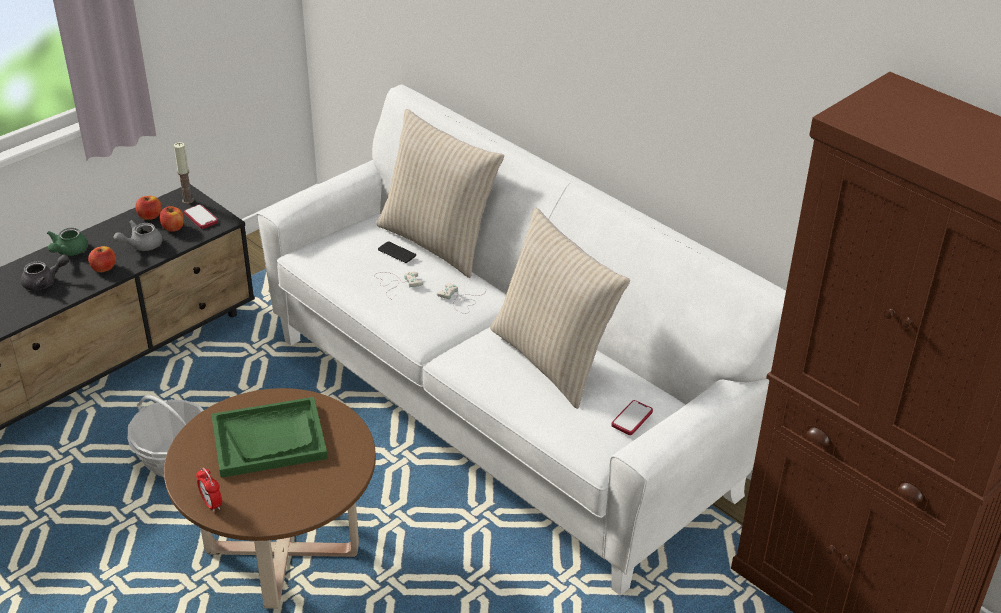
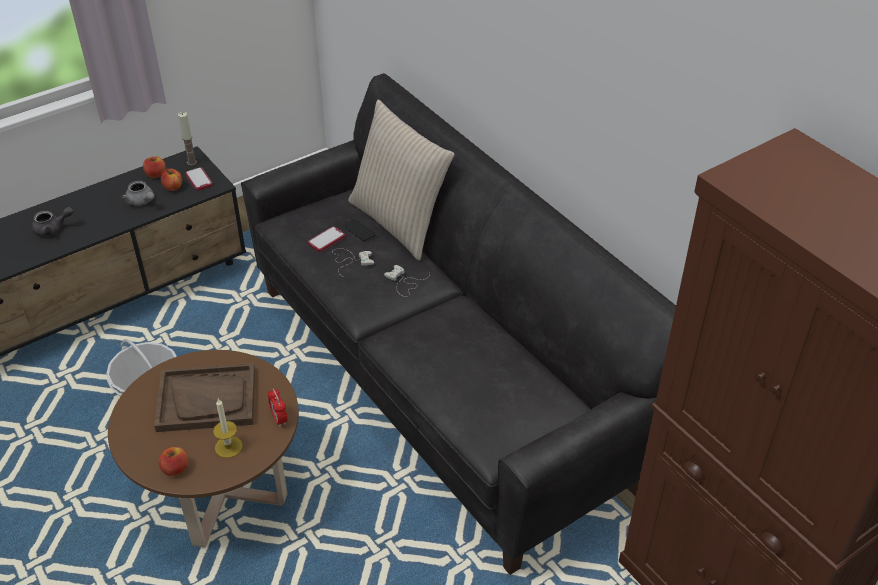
camera: 10 degrees right, 5 degrees up
(68, 251) = (79, 202): green teapot -> none
(103, 268) = (105, 220): apple -> apple (175, 469)
(141, 245) = (142, 201): grey teapot -> grey teapot turned 105 degrees counterclockwise
(211, 504) = (142, 457): alarm clock -> alarm clock (279, 419)
(269, 439) = (207, 399): green tray -> brown tray
(306, 483) = (228, 447): none -> candle
(499, 413) = (440, 382): white sofa -> black sofa
(553, 359) = (474, 350): beige pillow -> none
(632, 419) = (533, 419): phone -> phone (326, 240)

